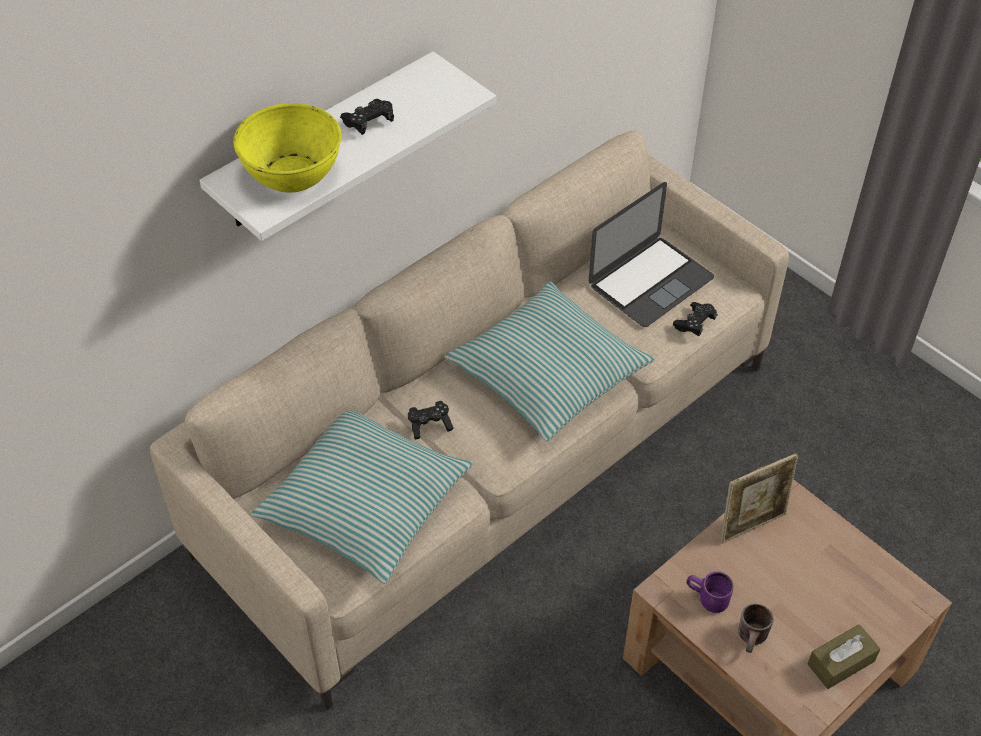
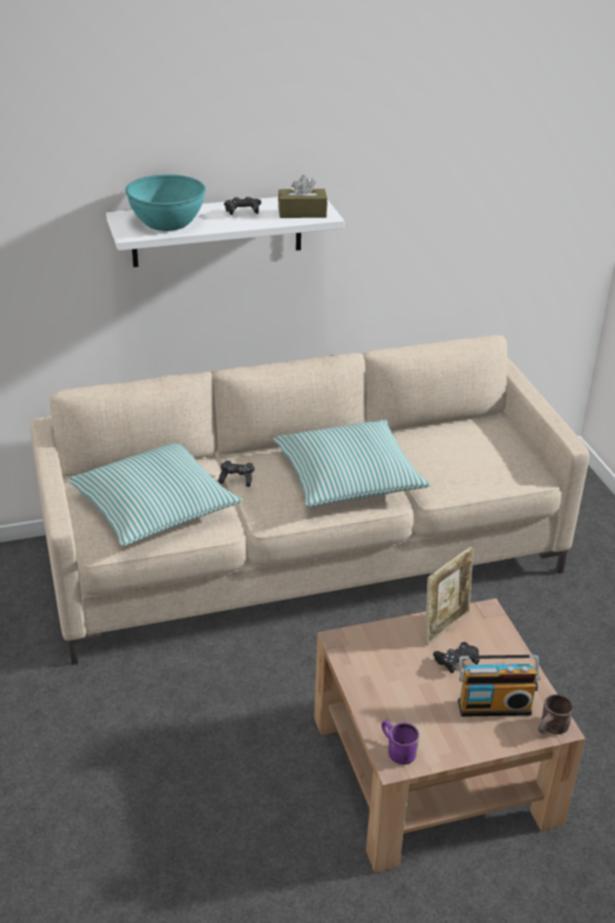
camera: 25 degrees right, 15 degrees down
(292, 173) = (167, 222): yellow bowl -> turquoise bowl
(650, 281) = (470, 448): laptop -> none
(694, 323) = (487, 483): black game controller -> black game controller (456, 662)
(707, 600) = (371, 659): purple mug -> purple mug (395, 751)
(752, 525) = (445, 626): picture frame -> picture frame turned 45 degrees counterclockwise
(754, 639) = (390, 698): brown mug -> brown mug (553, 730)
(841, 662) = (453, 741): brown tissue box -> brown tissue box (302, 213)
(852, 602) = (493, 705): none -> radio

